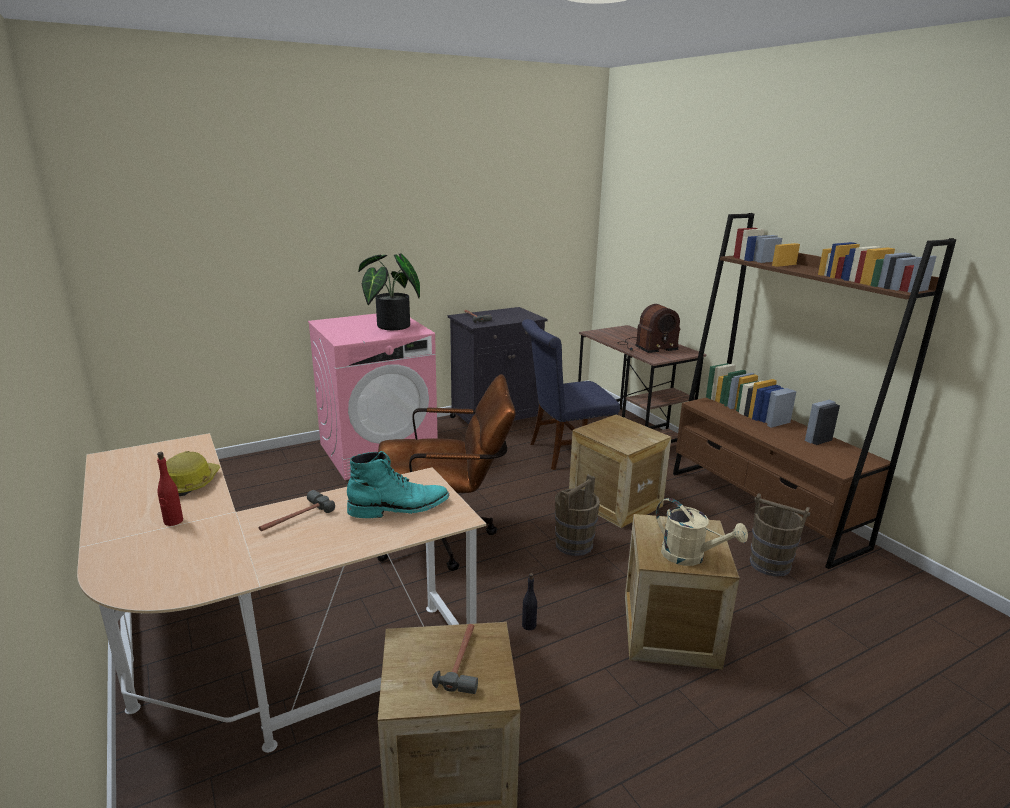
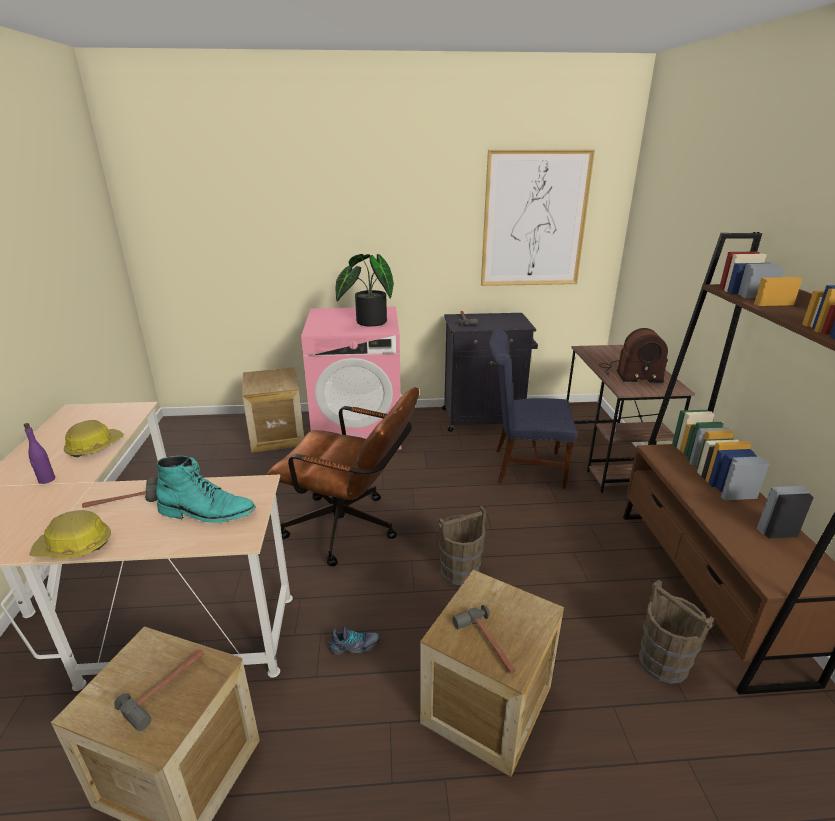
camera: 25 degrees right, 5 degrees up
(173, 521) = (46, 480): red bottle -> purple bottle
(294, 562) = (75, 546): none -> hard hat
(523, 216) = (534, 220): none -> picture
(529, 625) = (354, 646): black bottle -> shoe
(615, 502) = (535, 535): crate -> crate (277, 435)
(690, 557) = (487, 645): beige watering can -> hammer

